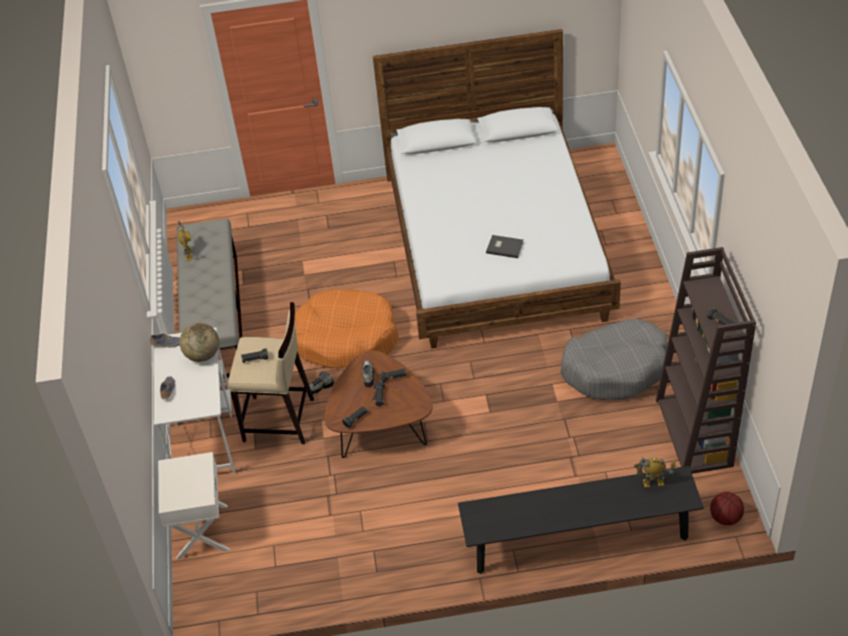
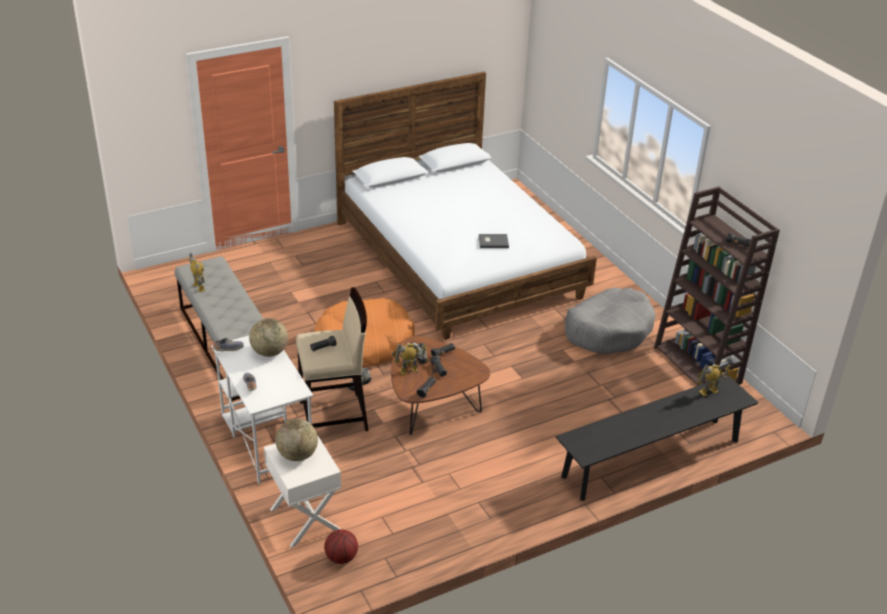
camera: 25 degrees left, 10 degrees down
(184, 476) = (297, 455): none -> globe
(349, 392) = (408, 371): none -> toy robot
(725, 518) = (758, 420): basketball -> basketball (341, 558)

